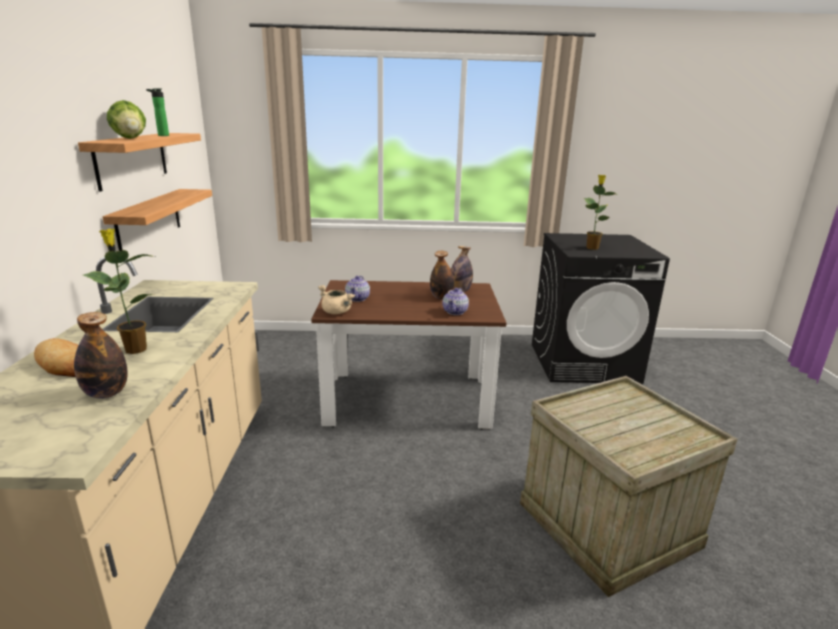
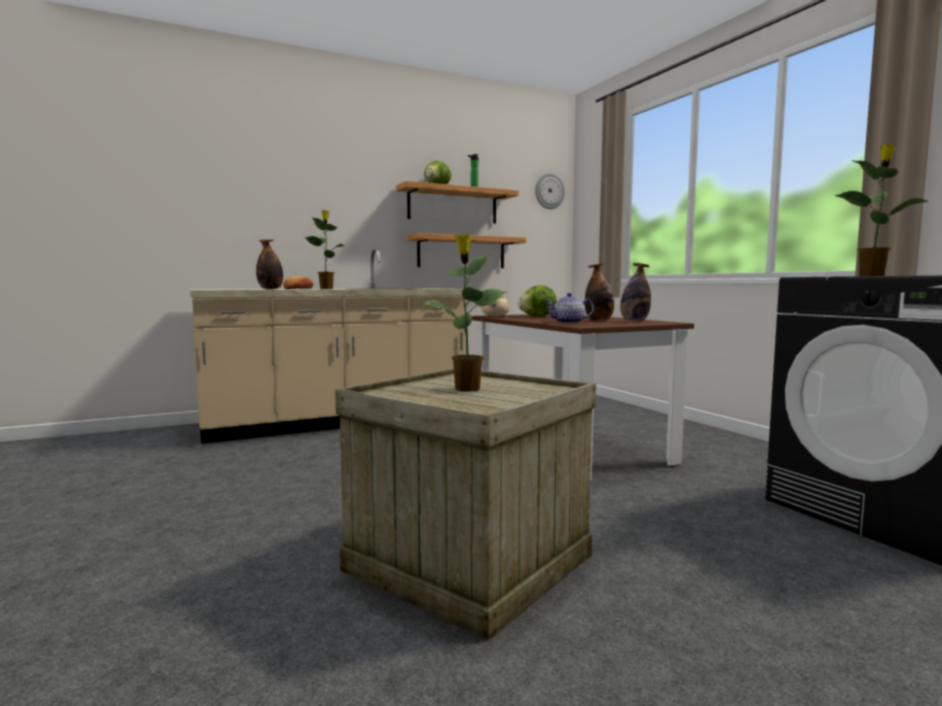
camera: 65 degrees right, 15 degrees down
(191, 121) = (549, 191): none -> wall clock
(358, 298) = (537, 316): teapot -> lettuce
(622, 421) = (466, 389): none -> potted plant

